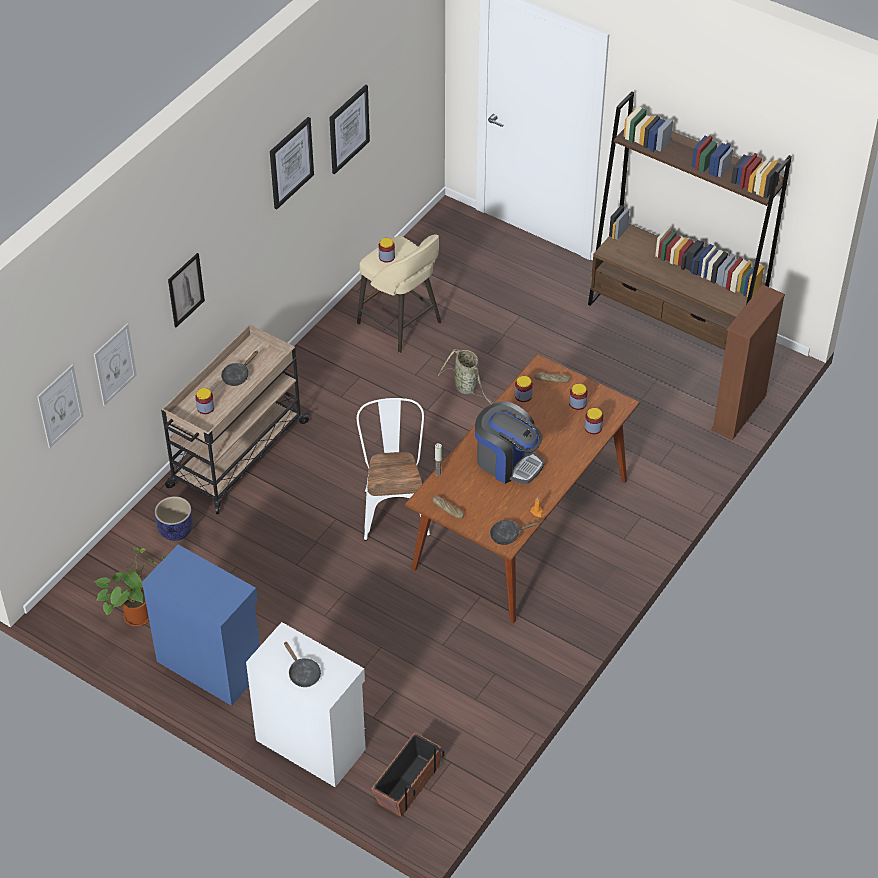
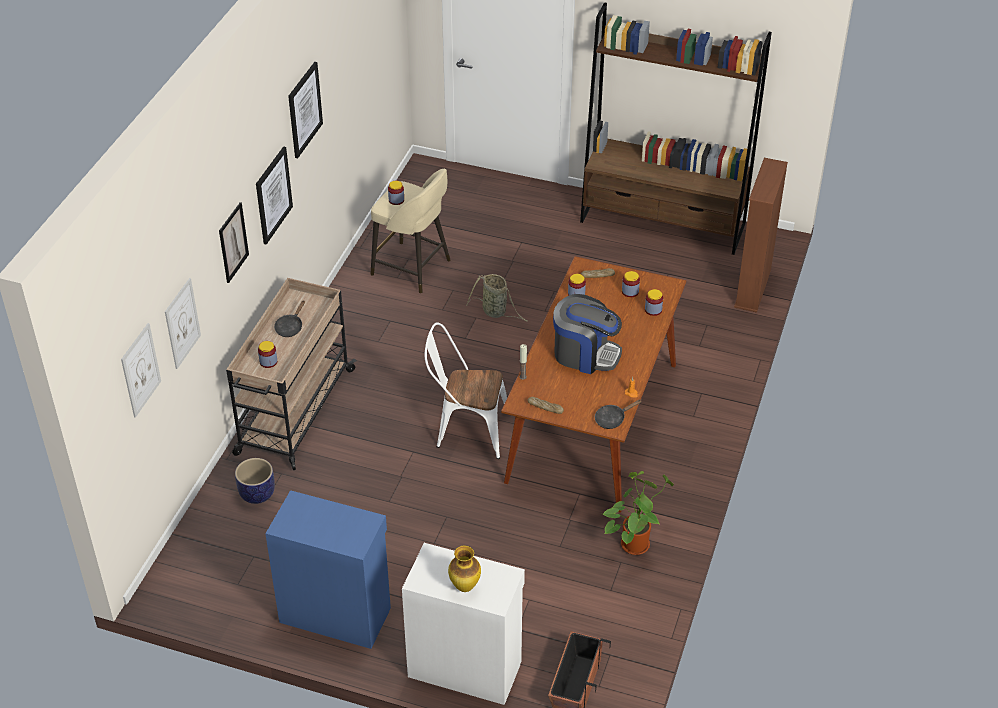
camera: 15 degrees left, 5 degrees down
(139, 613) = (245, 580): potted plant -> potted plant (634, 542)
(302, 673) = (464, 587): black frying pan -> vase
(348, 129) = (344, 78): picture -> picture (273, 195)
(394, 507) = (466, 430): white chair -> white chair turned 60 degrees counterclockwise

